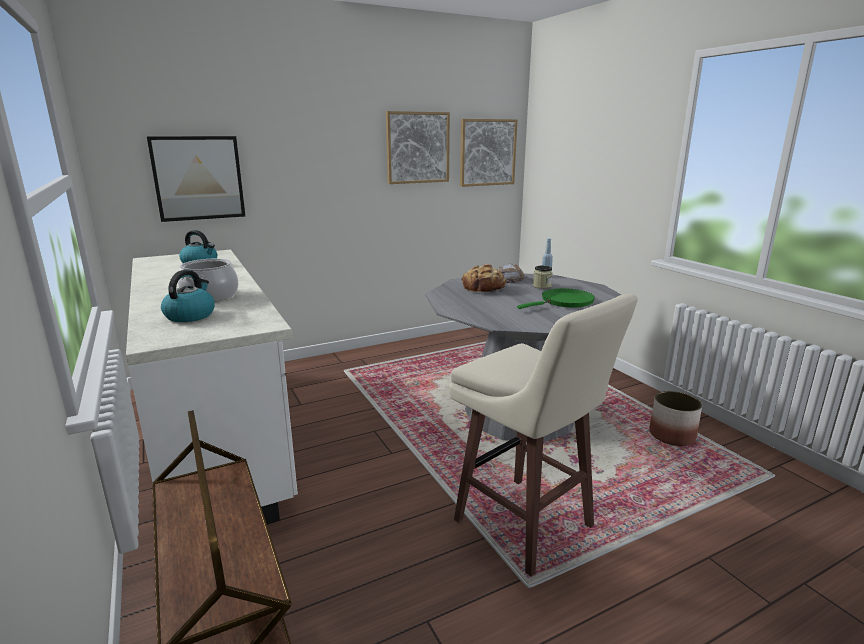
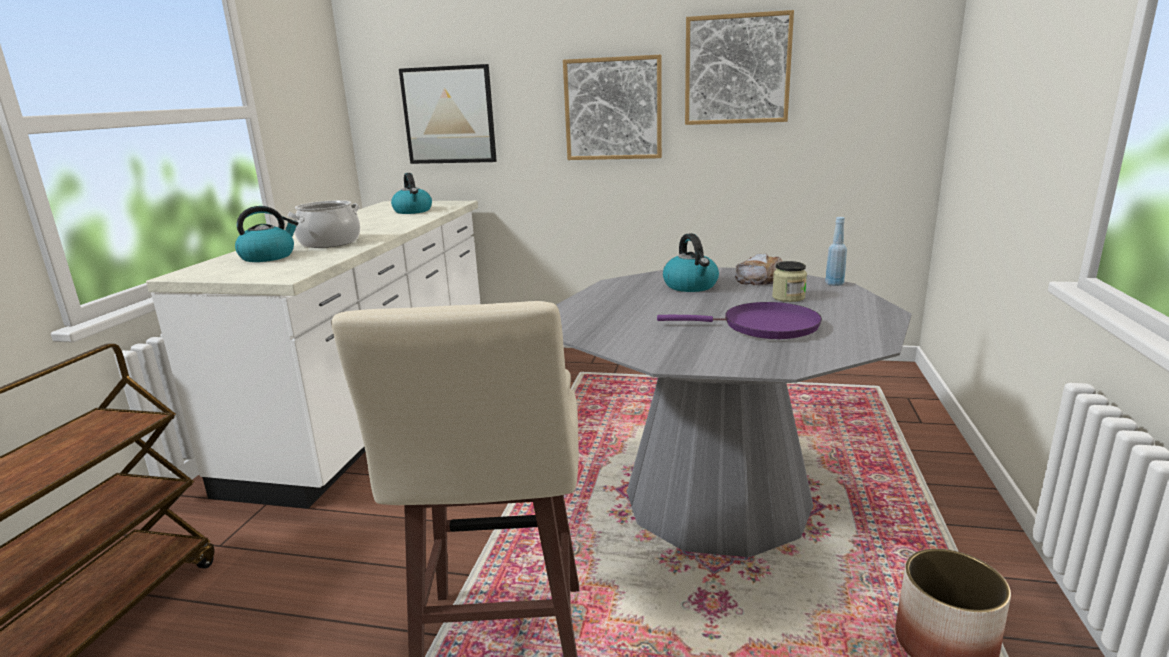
camera: 40 degrees right, 0 degrees up
(484, 288) = (691, 286): bread -> kettle
(487, 152) = (869, 73): picture -> picture (613, 109)
(564, 302) = (764, 326): green frying pan -> purple frying pan

